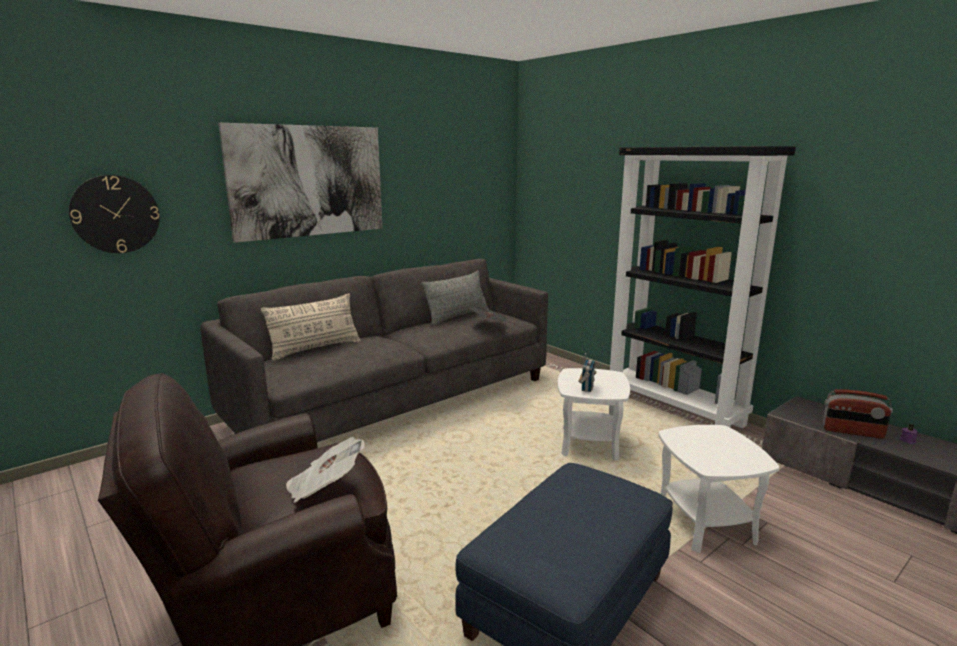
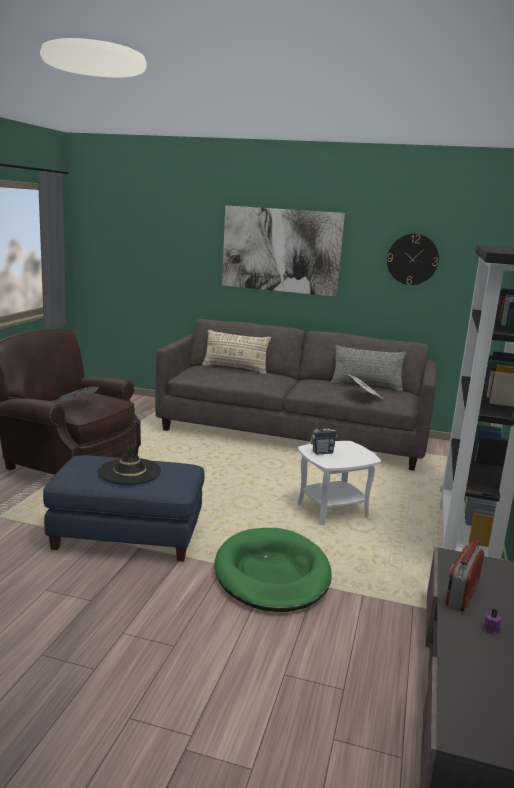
camera: 55 degrees right, 0 degrees up
(115, 214) = (163, 256): wall clock -> wall clock (412, 259)
(577, 515) = (129, 471): none -> black hat
(705, 523) = (272, 574): white side table -> green dog bed
(852, 432) = (461, 594): radio -> radio turned 45 degrees clockwise

